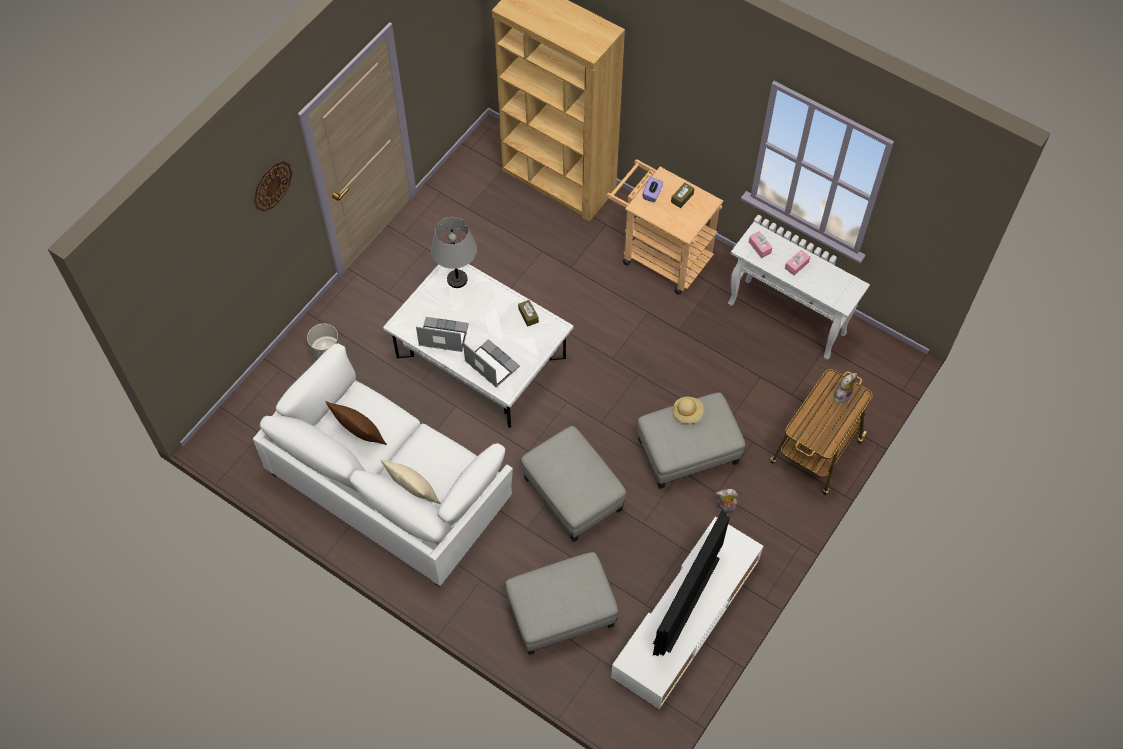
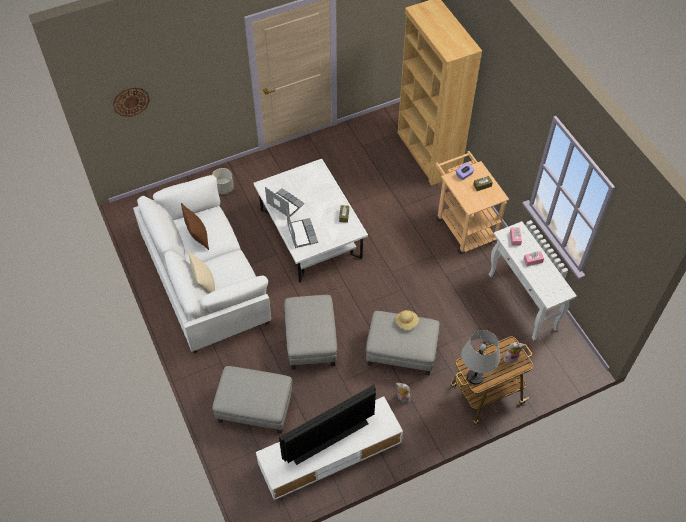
camera: 30 degrees right, 5 degrees down
(272, 185) = (212, 57): wall clock -> wall clock (131, 101)
(457, 279) = (316, 176): grey table lamp -> grey table lamp (475, 377)

